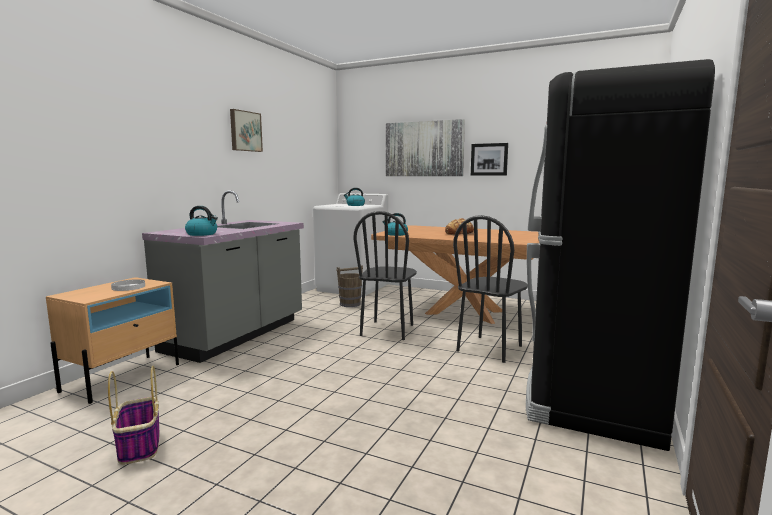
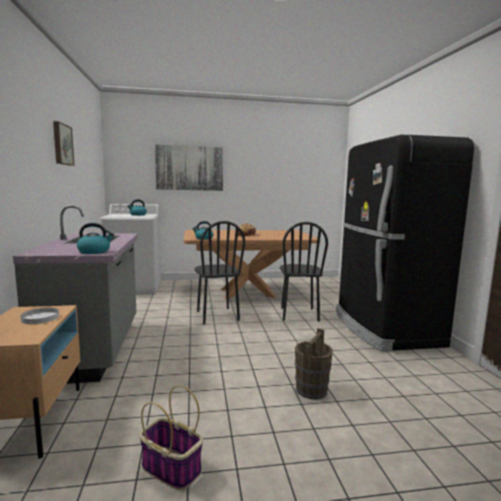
camera: 35 degrees left, 0 degrees up
(350, 304) = (154, 301): brown bucket -> brown bucket (311, 390)
(489, 159) = (242, 178): picture -> none

